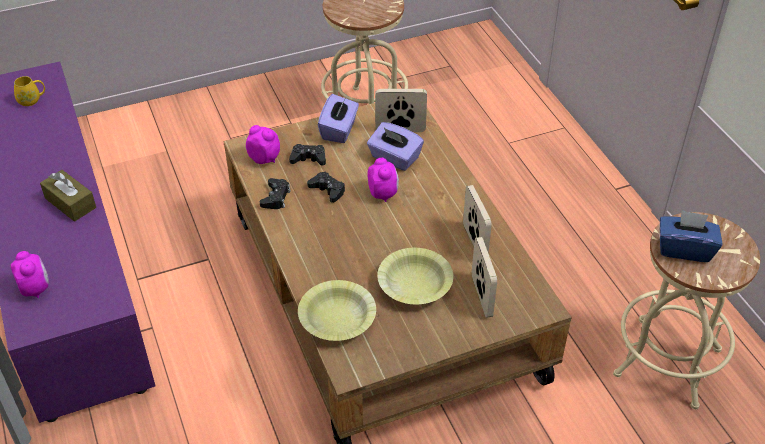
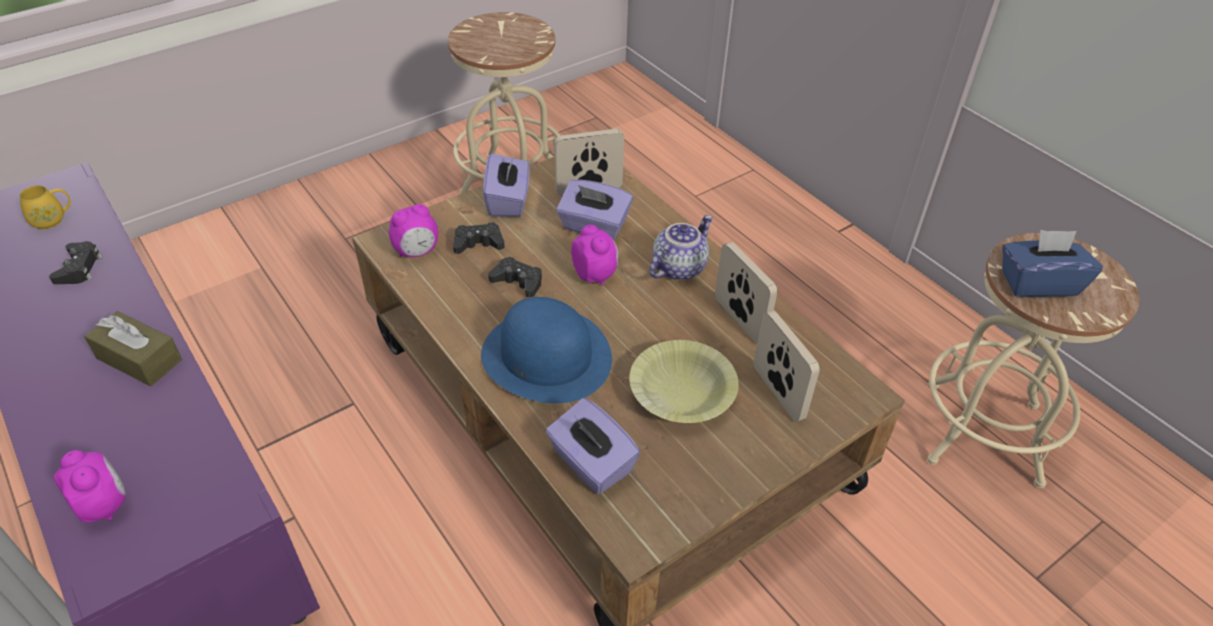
camera: 15 degrees left, 0 degrees up
(264, 158) = (417, 252): alarm clock -> alarm clock turned 135 degrees clockwise
(276, 197) = (448, 303): black game controller -> black game controller (79, 268)
(331, 244) = (547, 356): none -> blue hat
(337, 319) = (591, 464): yellow bowl -> purple tissue box
(445, 197) = (678, 267): none -> teapot

